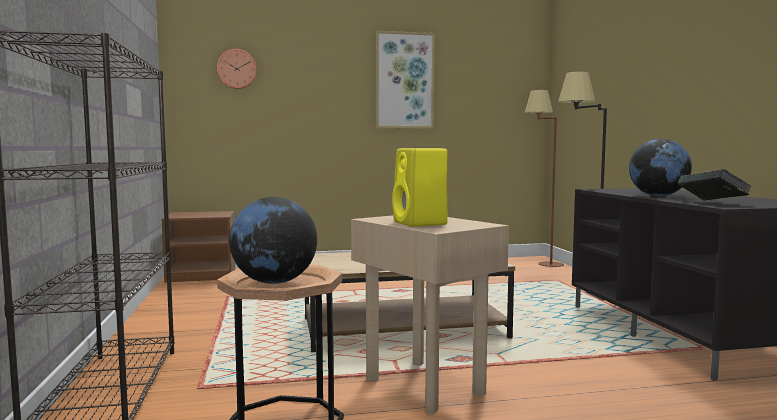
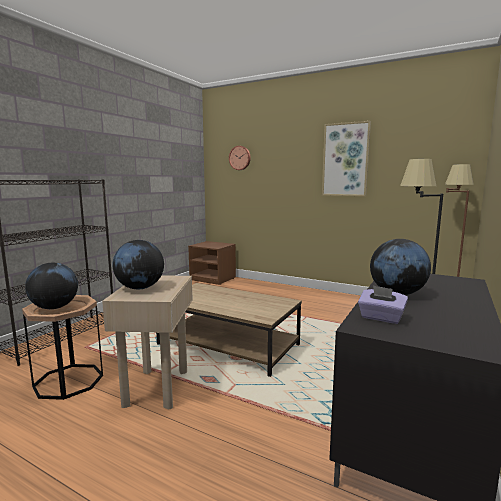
camera: 40 degrees right, 5 degrees up
(421, 223) = (140, 288): yellow speaker -> globe
(712, 203) = (381, 318): book -> purple tissue box

